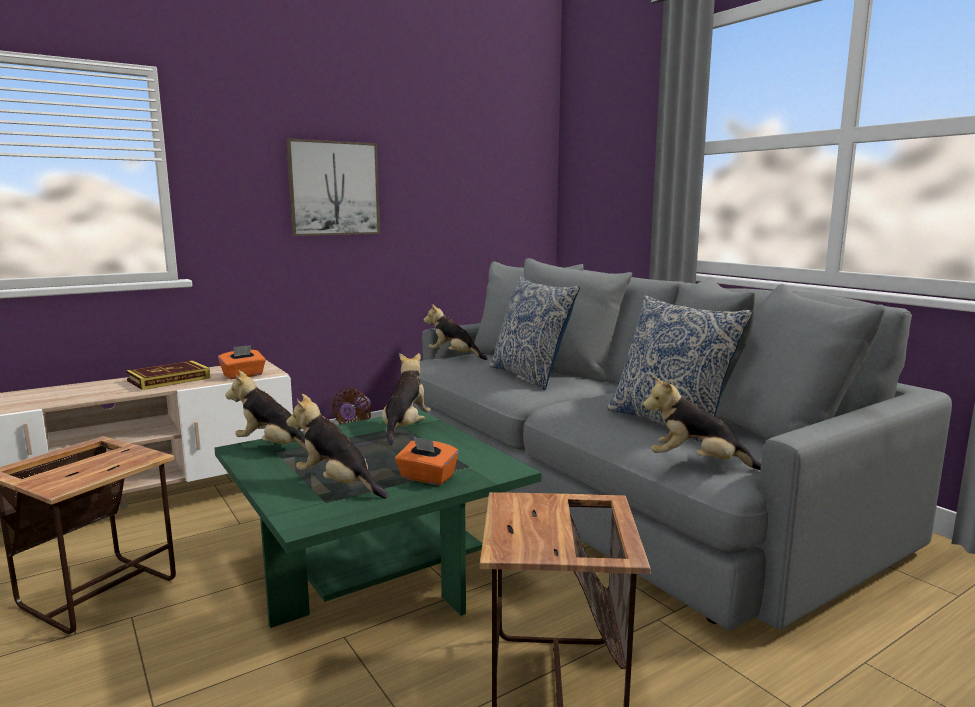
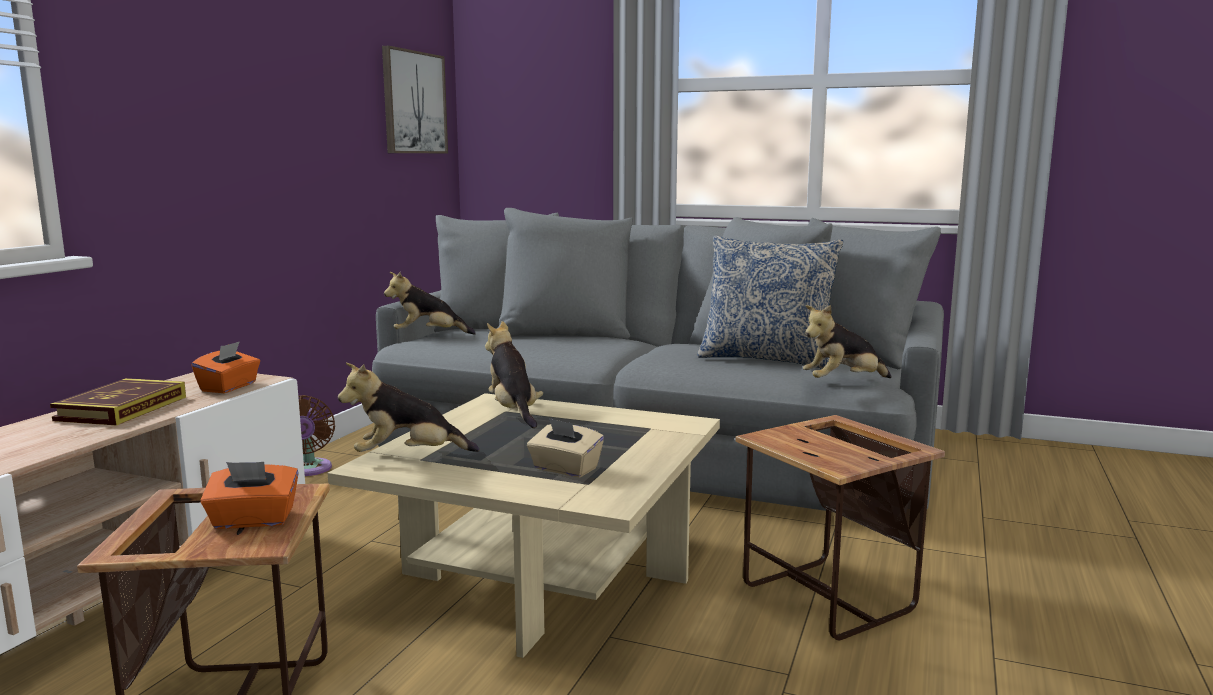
camera: 35 degrees left, 0 degrees up
(334, 188) = (247, 119): picture -> picture (413, 103)
(337, 485) = (565, 469): plush toy -> beige tissue box
(374, 569) = (544, 577): green coffee table -> beige coffee table
(426, 478) = (634, 444): orange tissue box -> orange tissue box (253, 520)
(530, 376) = (559, 342): pillow -> none

